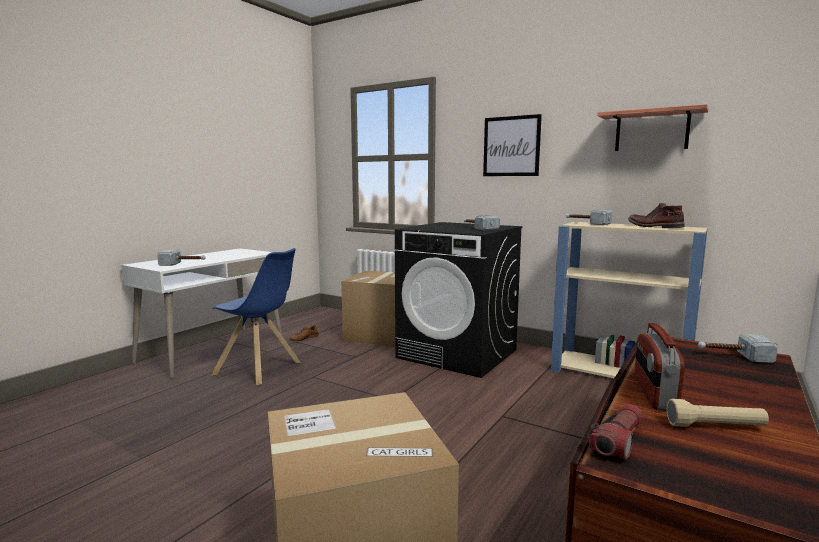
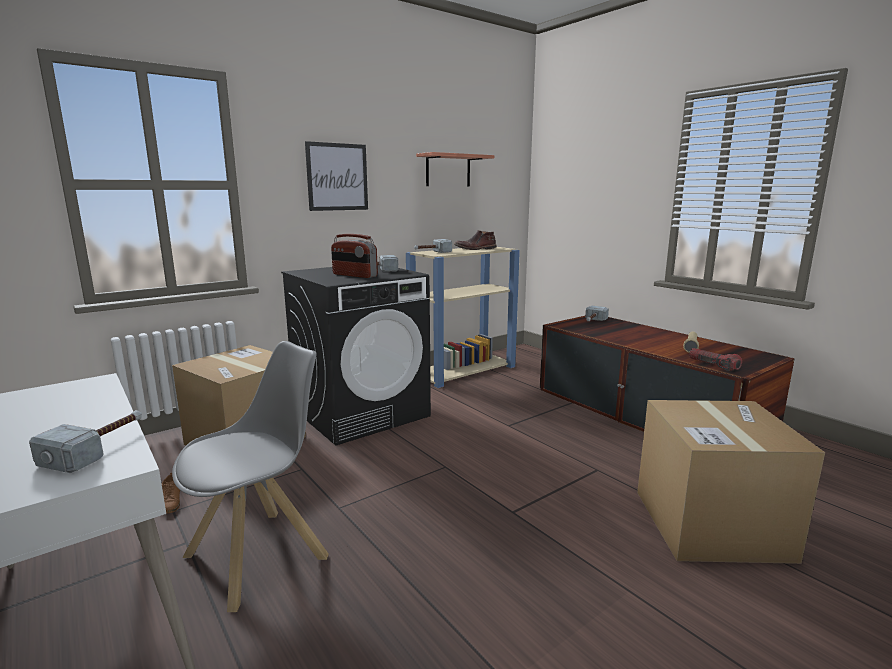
camera: 70 degrees left, 5 degrees up
(259, 369) = (260, 554): blue chair -> grey chair
(654, 394) = (650, 346): radio -> radio (354, 275)

